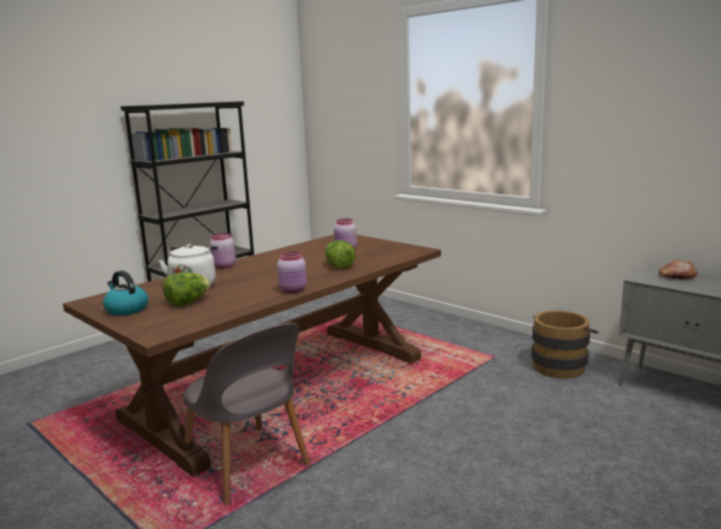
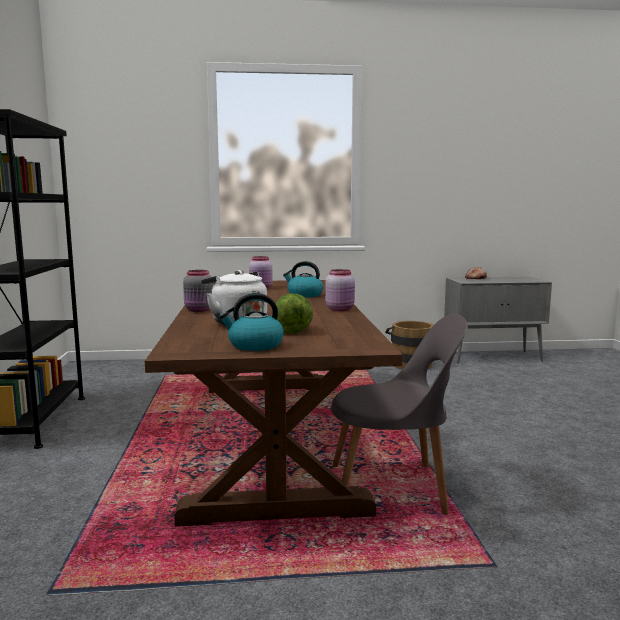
camera: 50 degrees left, 5 degrees down
(223, 266) = (199, 310): pink jar -> grey jar
(338, 266) = (304, 295): lettuce -> kettle

